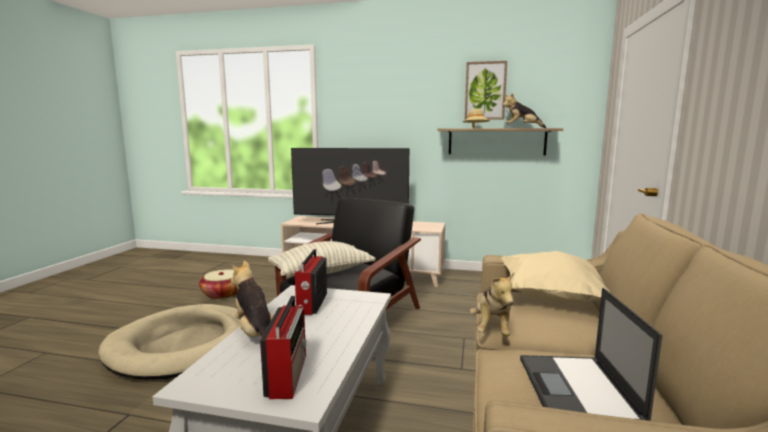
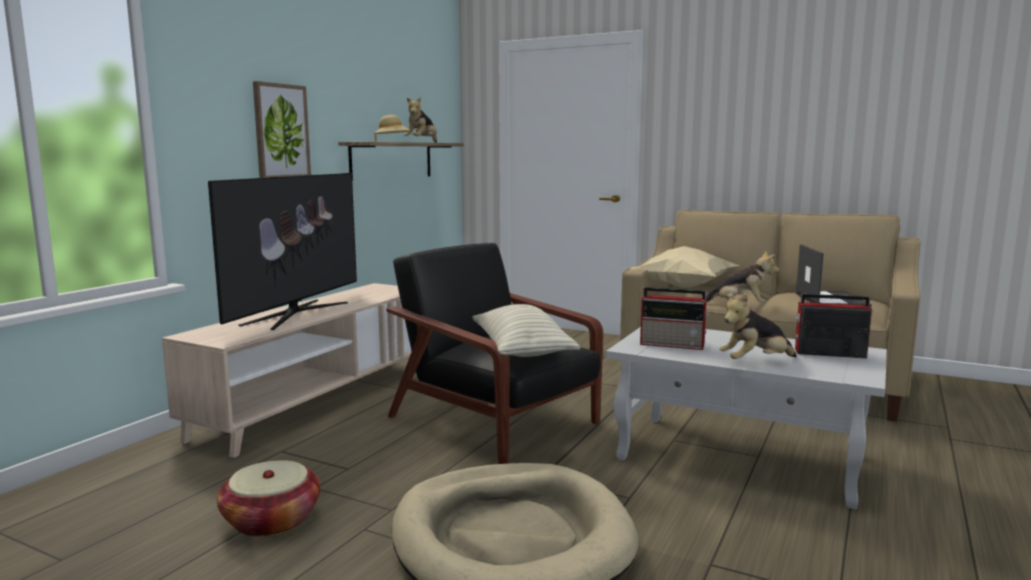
camera: 75 degrees left, 0 degrees up
(485, 91) = (378, 89): picture -> picture (281, 131)
(578, 390) = (830, 300): laptop -> laptop turned 105 degrees counterclockwise

